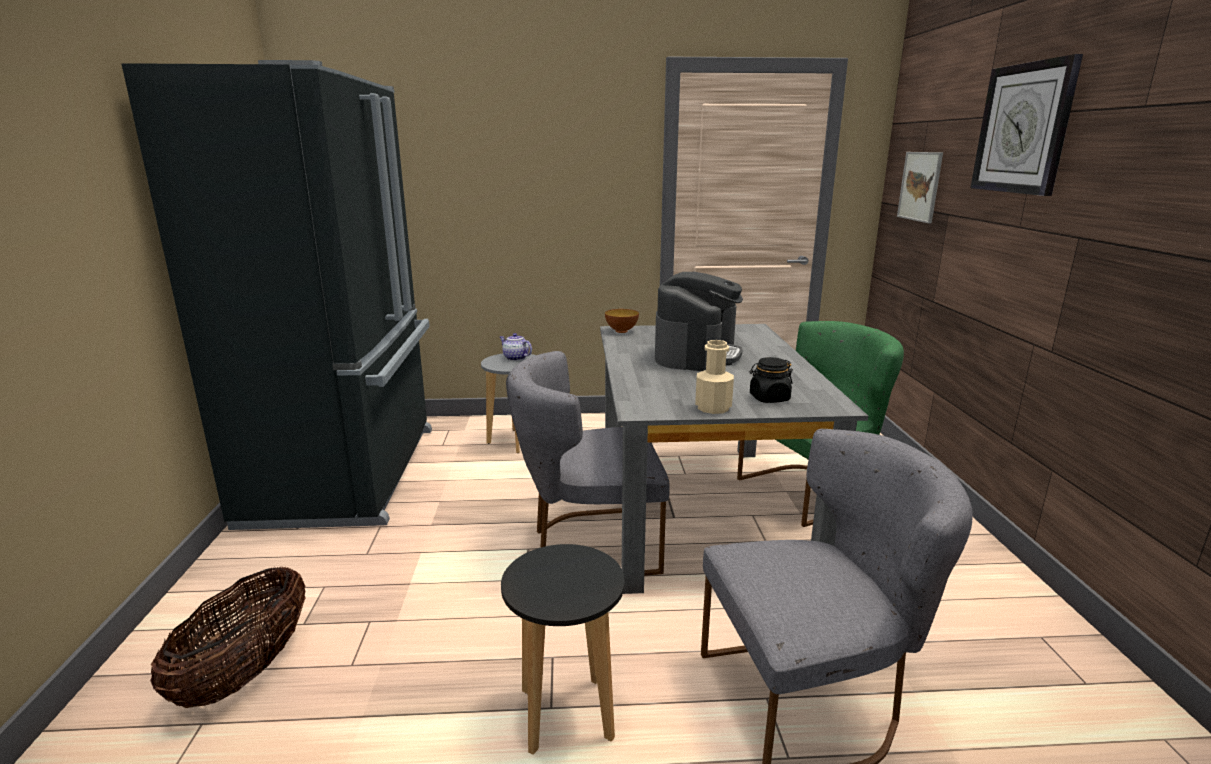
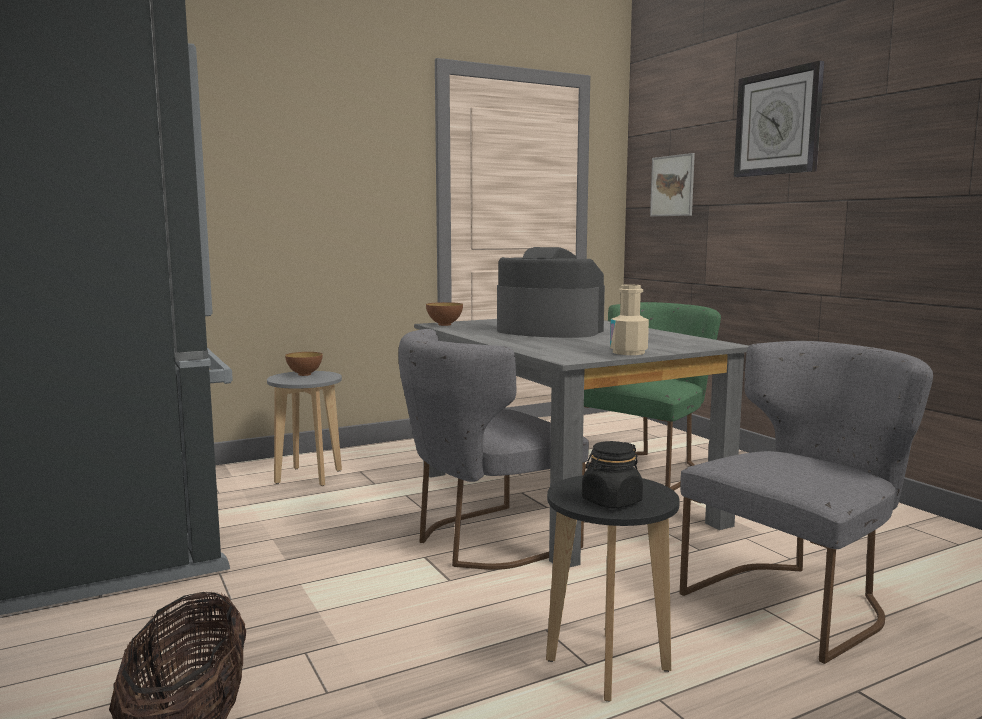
camera: 25 degrees left, 10 degrees down
(515, 358) = (304, 374): teapot -> bowl
(696, 355) = (548, 331): coffee machine -> coffee machine turned 60 degrees counterclockwise
(769, 398) = (662, 345): black jar -> black jar (611, 501)

